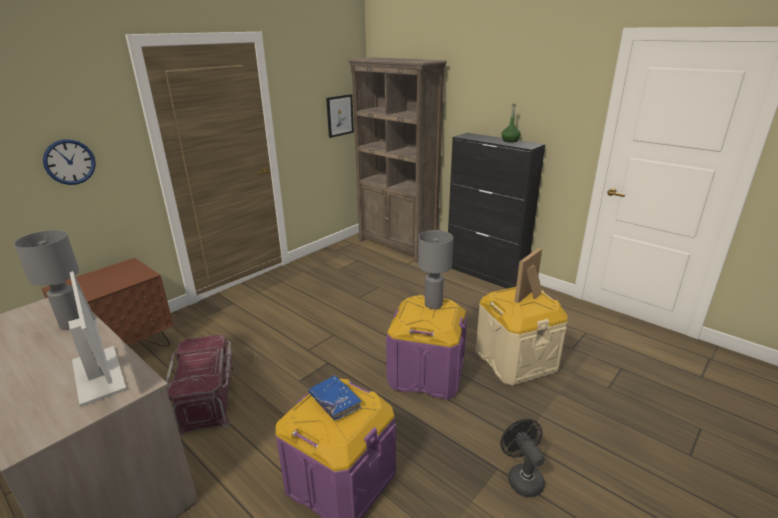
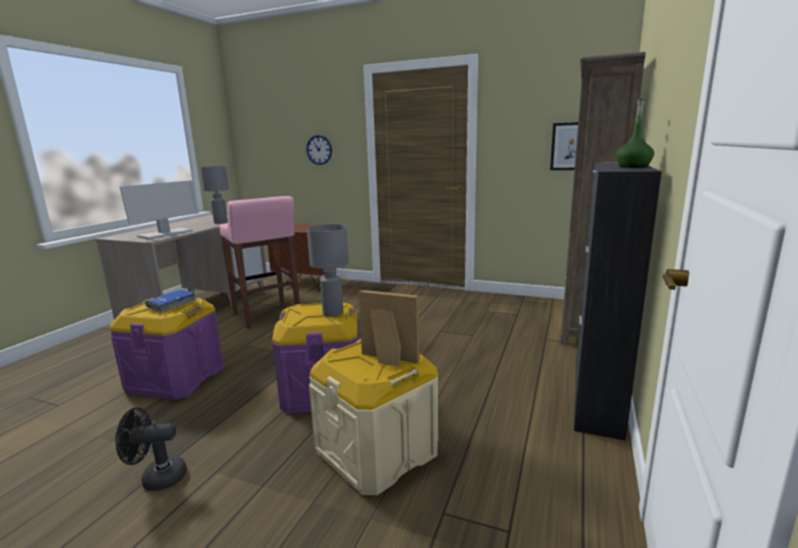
camera: 70 degrees right, 10 degrees down
(207, 397) = (267, 315): red storage box -> pink stool
(521, 477) = (157, 478): black fan -> black fan turned 150 degrees counterclockwise

